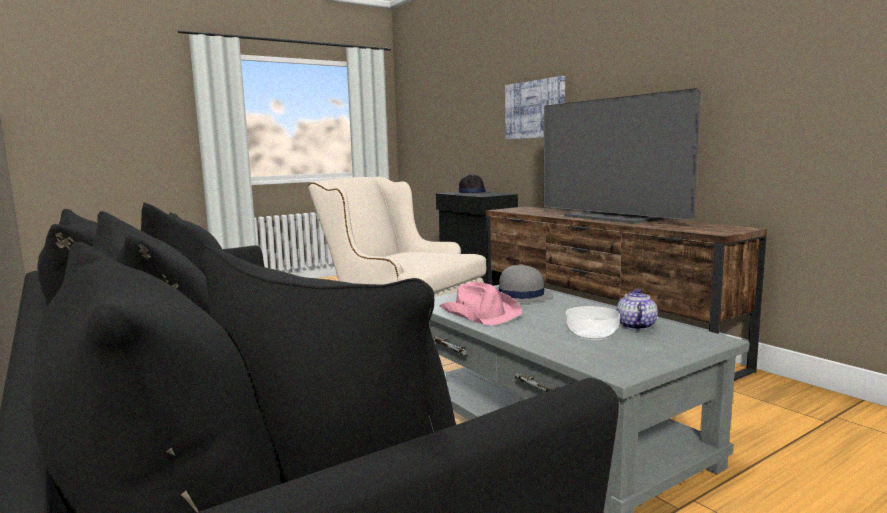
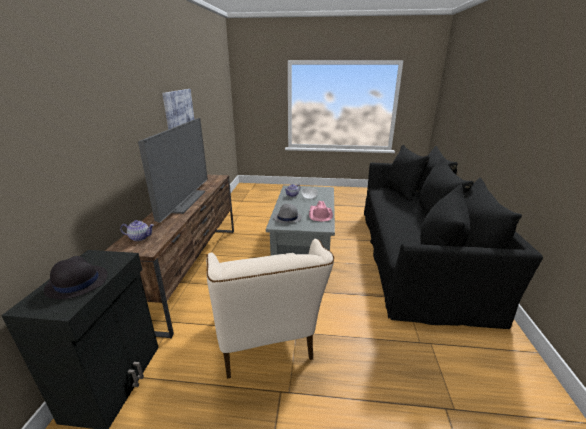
camera: 140 degrees left, 15 degrees up
(532, 209) = (140, 237): none -> teapot
(534, 109) = (69, 151): picture -> picture (179, 111)

